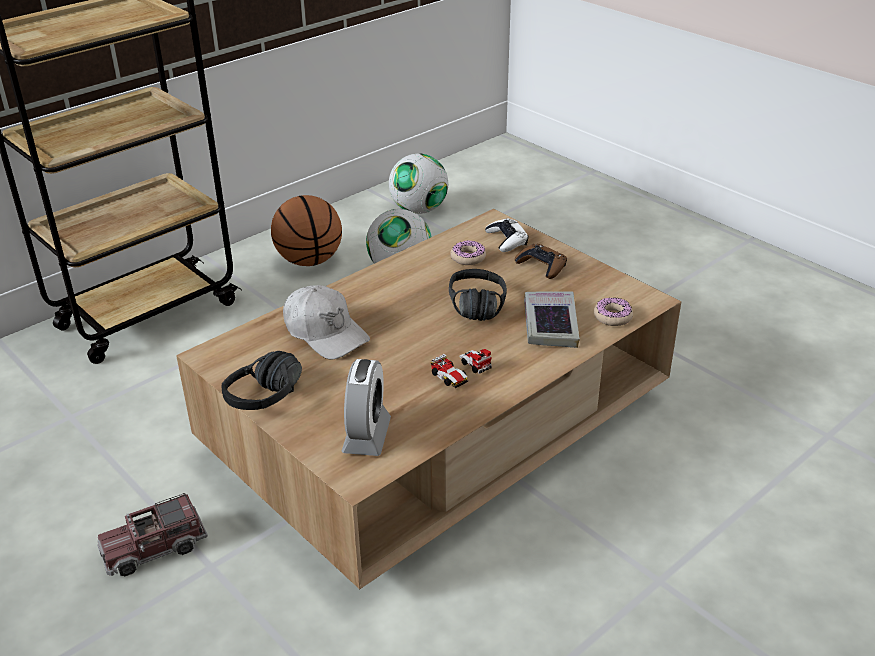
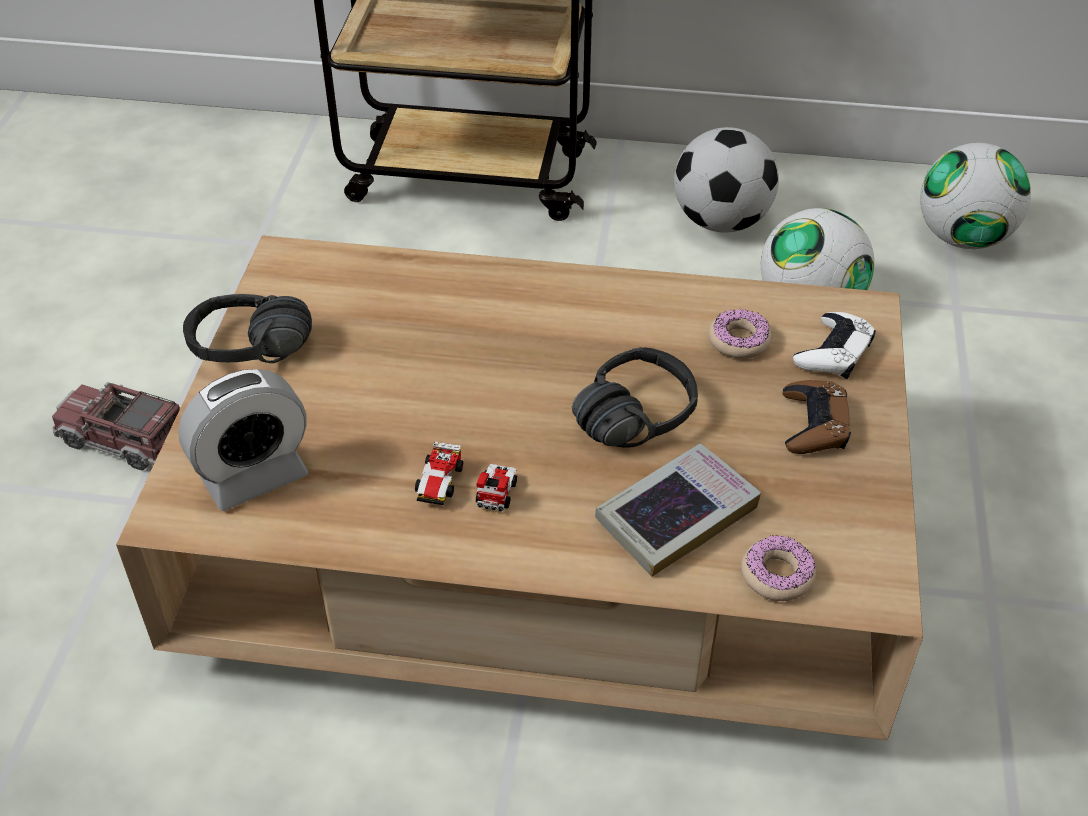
camera: 50 degrees right, 10 degrees up
(309, 261) = (721, 221): basketball -> football
(325, 333) = (422, 318): white cap -> none

